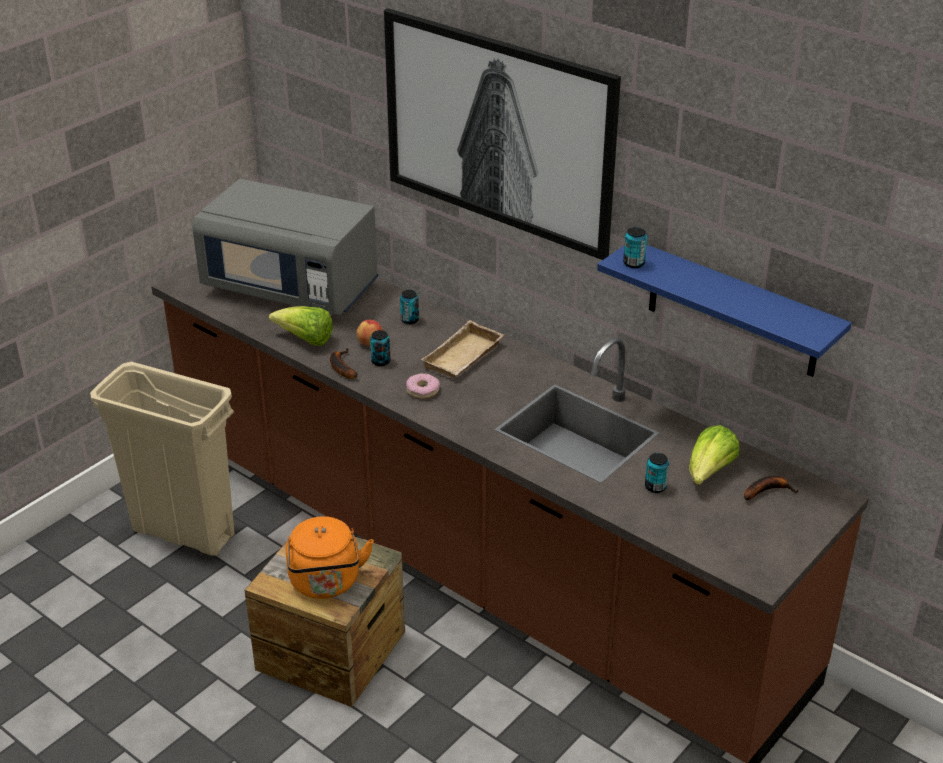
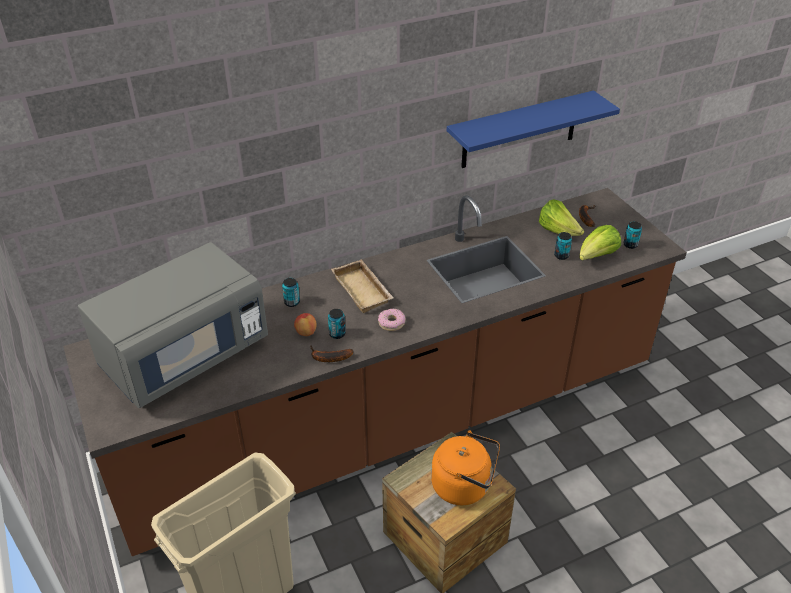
camera: 65 degrees left, 5 degrees up
(306, 340) = (273, 368): lettuce -> lettuce (596, 256)
(499, 130) = (324, 107): picture -> none
(633, 263) = (480, 134): can -> can (630, 245)

